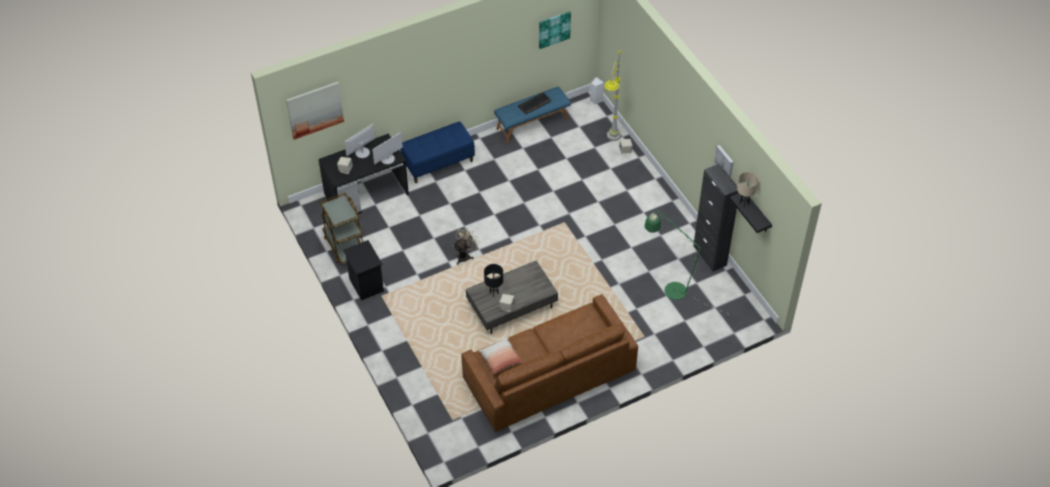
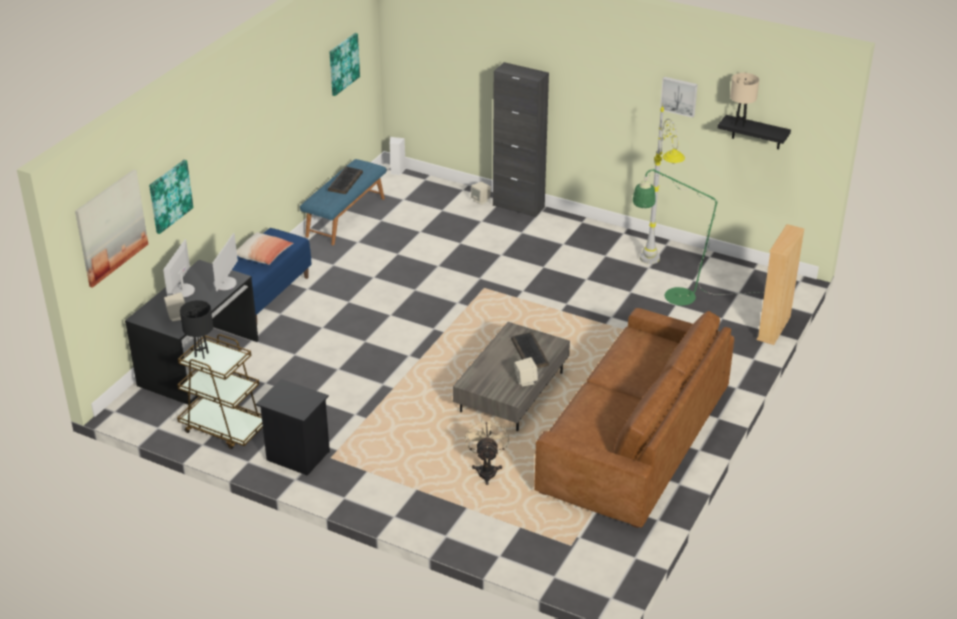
camera: 35 degrees left, 15 degrees down
(368, 96) = (170, 196): none -> picture
(465, 255) = (398, 369): beige fan -> beige fan (487, 470)
(494, 293) = (493, 374): black table lamp -> black table lamp (202, 355)
(501, 359) = (589, 427): pillow -> pillow (264, 255)
(528, 289) = (530, 352): none -> keyboard
(610, 144) = (457, 201): grey floor lamp -> grey floor lamp (656, 267)
(709, 256) = (678, 251): black cabinet -> black cabinet (518, 206)
(709, 345) = (774, 328): none -> beige bookcase

